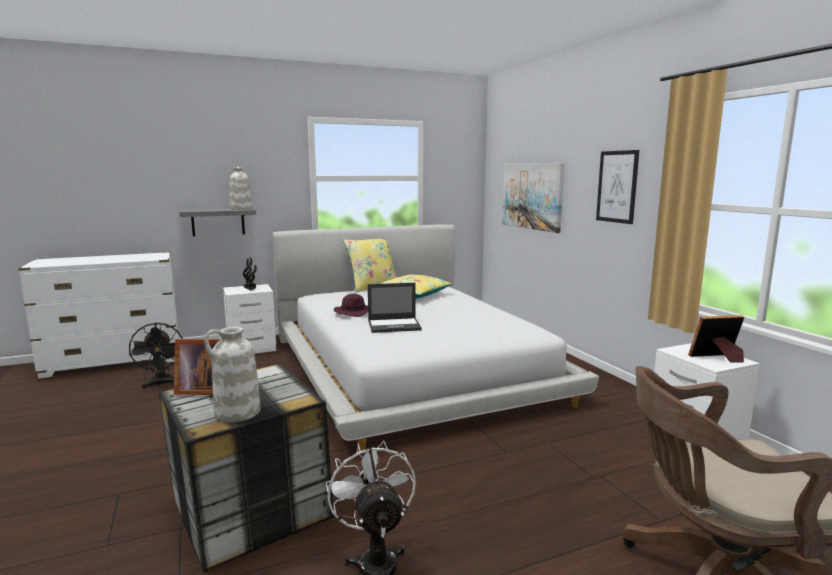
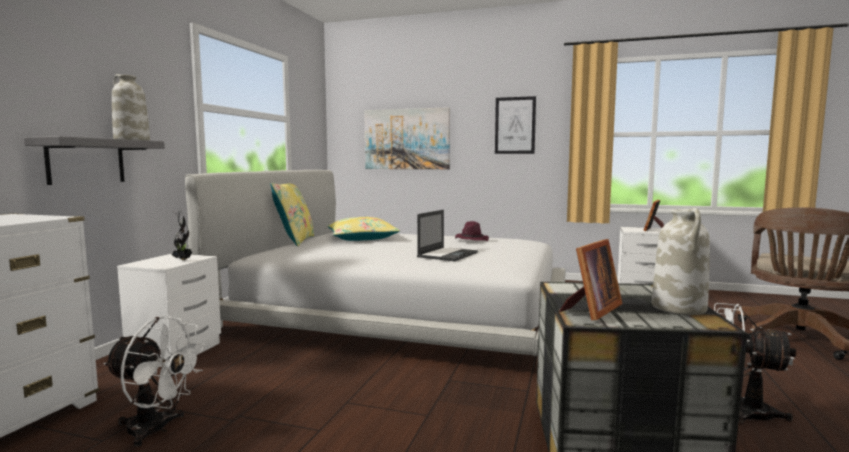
camera: 50 degrees left, 5 degrees down
(161, 384) = (156, 430): black fan -> white fan
(354, 312) = (374, 255): purple hat -> purple hat (471, 240)

